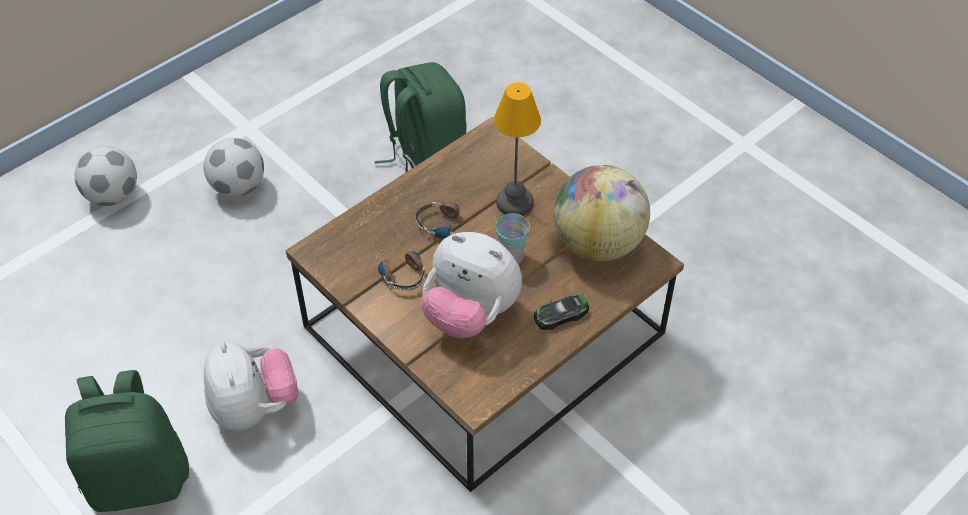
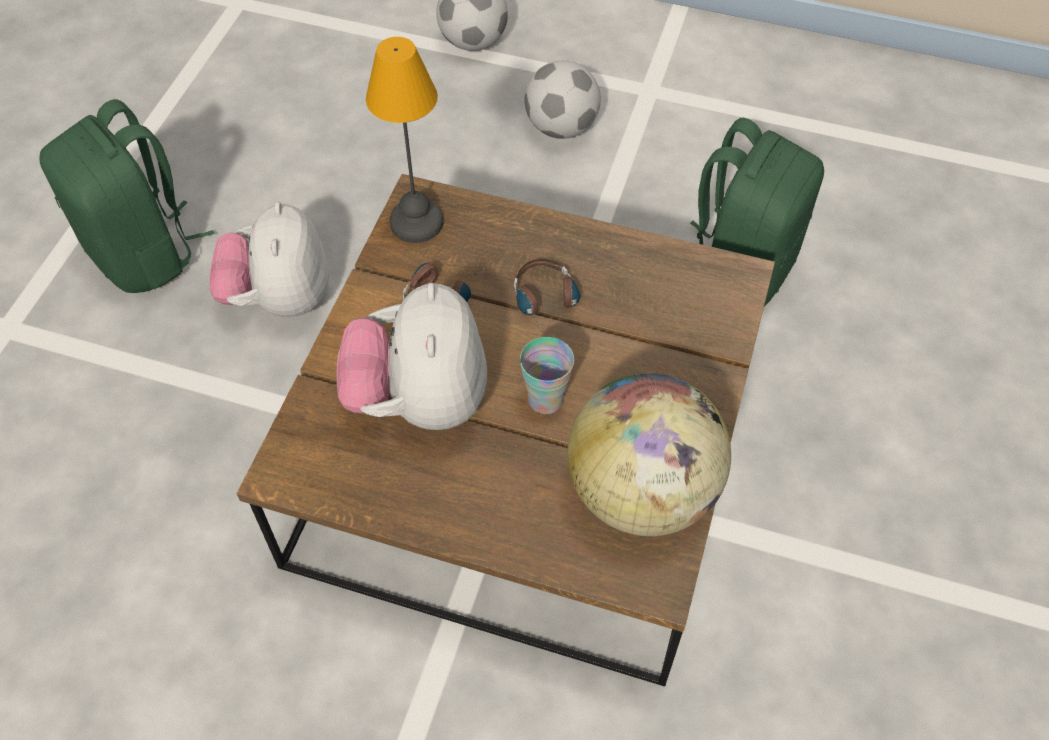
camera: 60 degrees right, 5 degrees up
(254, 408) = (280, 298): plush toy -> plush toy turned 135 degrees clockwise
(514, 203) = (640, 358): table lamp -> table lamp (414, 222)
(561, 315) = (482, 505): toy car -> none

